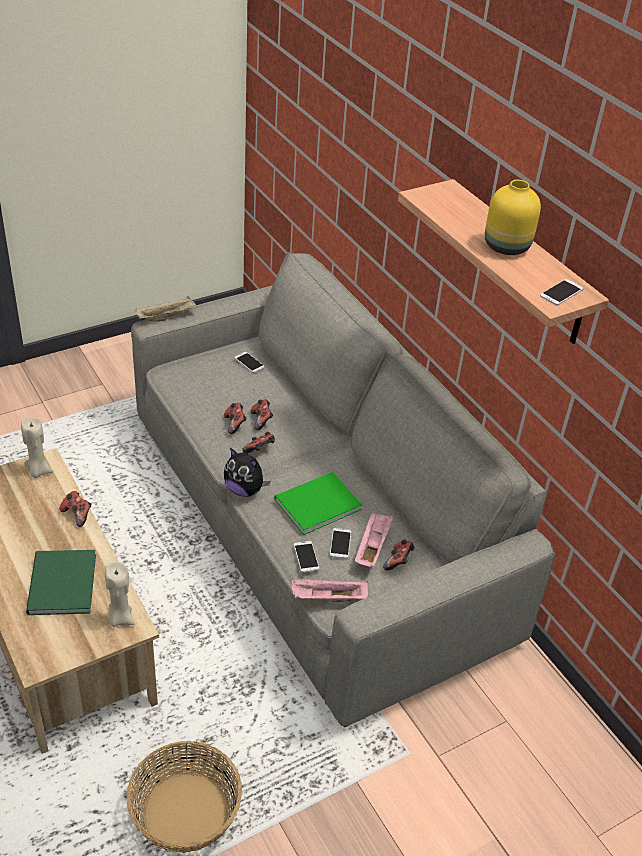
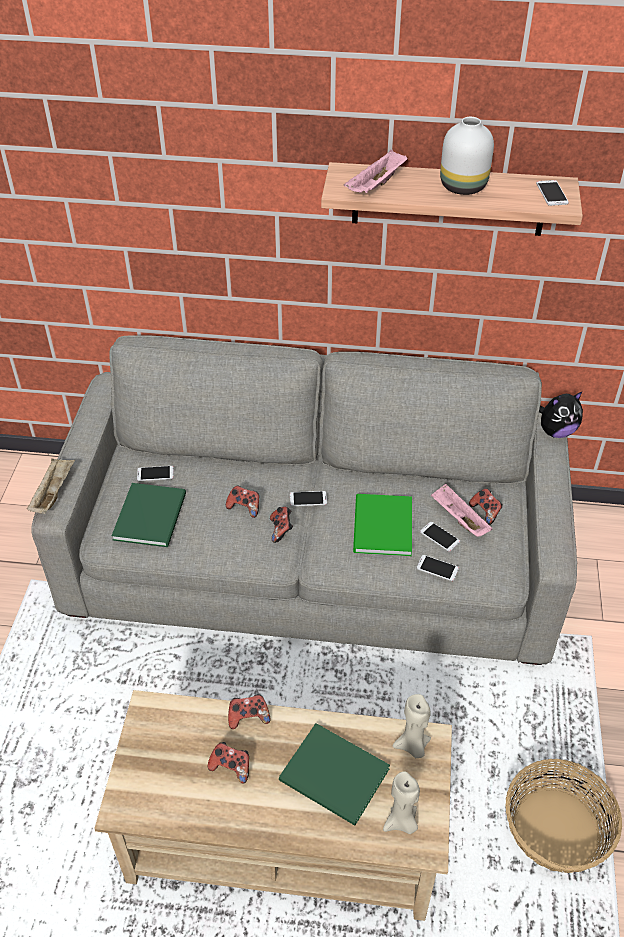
camera: 50 degrees left, 5 degrees up
(38, 471) = (155, 722): beige candle -> beige candle (401, 822)
(209, 380) = (152, 515): none -> green book
(235, 424) = (232, 529): game controller -> game controller (231, 767)
(245, 490) = (316, 568): plush toy -> plush toy (556, 431)
(306, 451) = (308, 499): none -> phone
(328, 598) = (491, 580): pink tray -> pink tray (376, 186)
(508, 246) = (463, 186): yellow vase -> white vase

